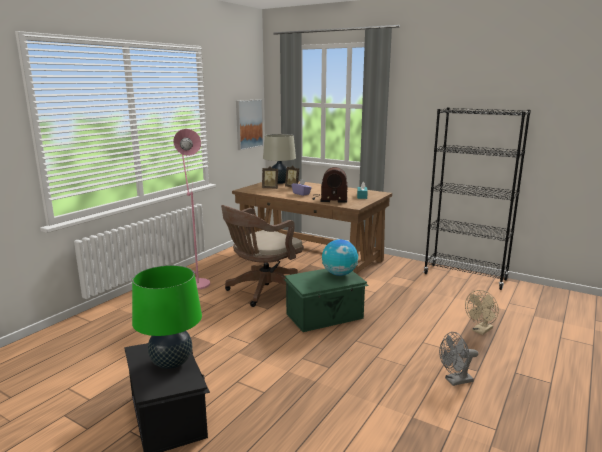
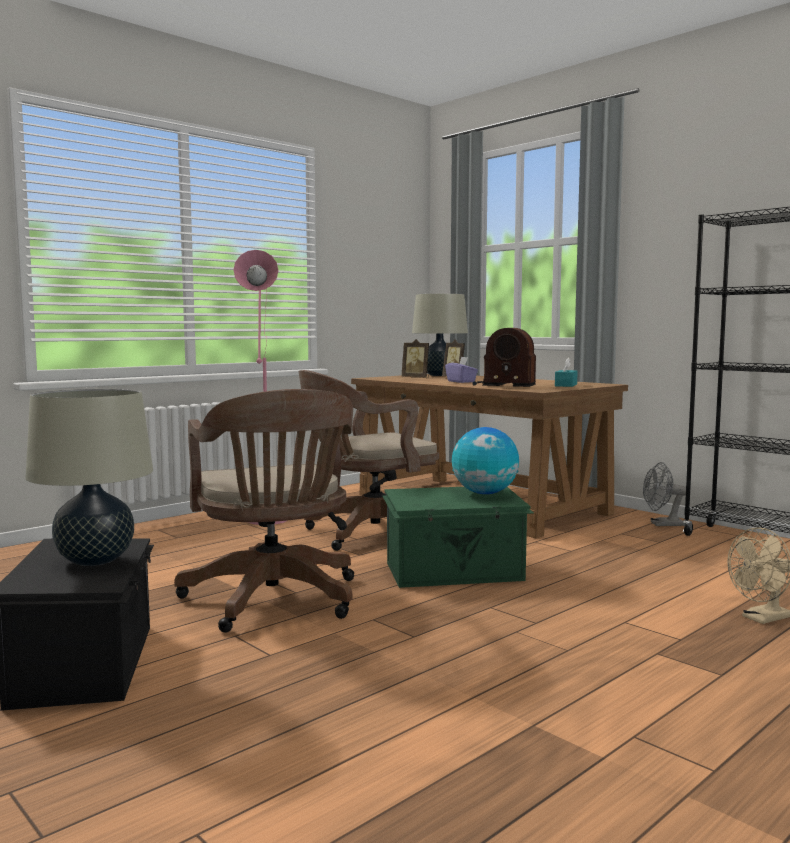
camera: 15 degrees right, 10 degrees down
(171, 363) = (95, 560): green table lamp -> beige table lamp
(243, 352) = (275, 601): none -> brown office chair
(249, 124) = (398, 283): picture -> none
(455, 381) = (662, 684): grey fan -> grey fan (662, 524)

